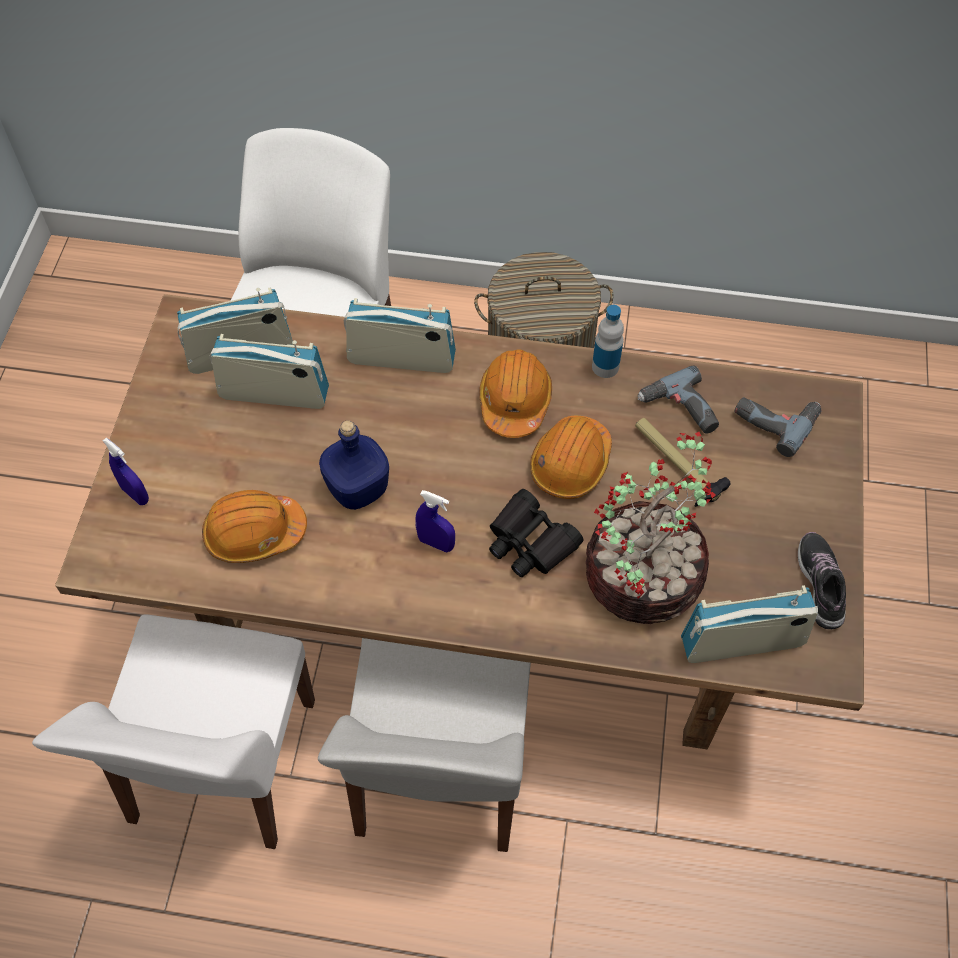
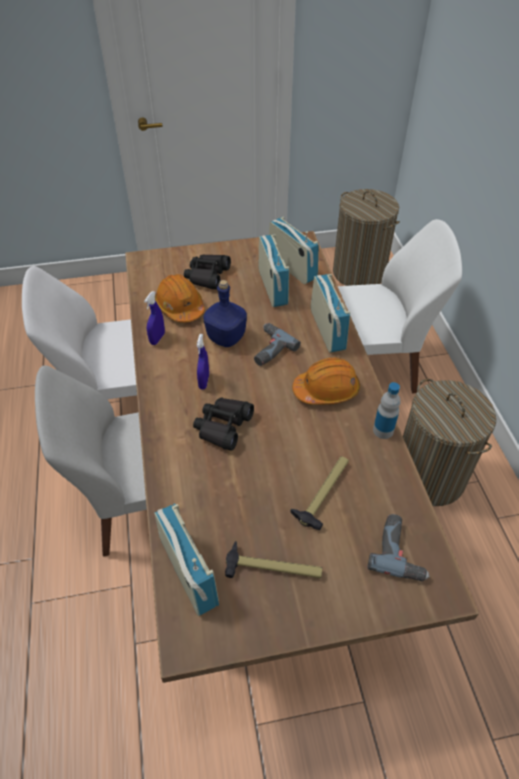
camera: 70 degrees right, 10 degrees down
(106, 303) = (359, 273): none -> laundry basket
(135, 494) = (186, 260): blue spray bottle -> blue spray bottle (157, 338)
(197, 474) = (207, 276): none -> black binoculars
(570, 463) = (293, 432): orange hard hat -> none
(644, 576) = (221, 496): potted plant -> none
(679, 410) = (371, 484): power drill -> power drill (268, 348)
(761, 550) = (273, 568): none -> hammer
(820, 584) = (259, 619): shoe -> none

